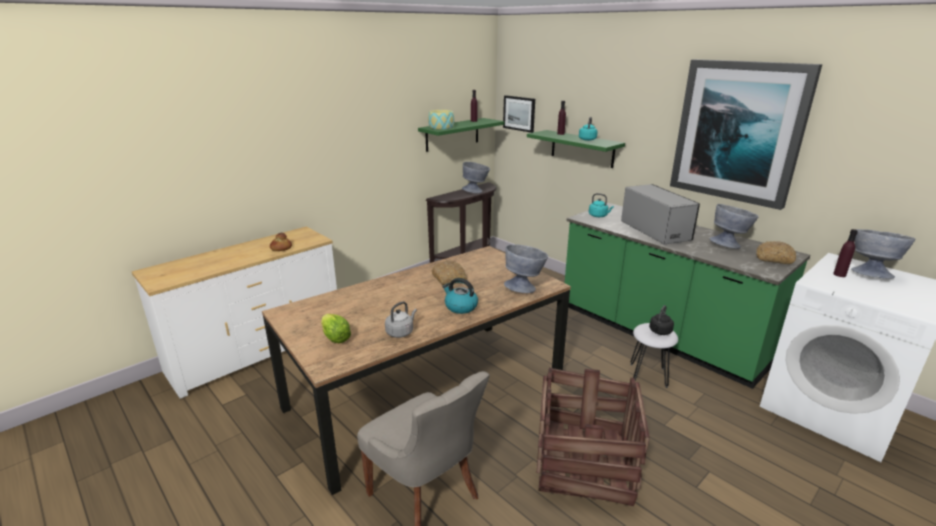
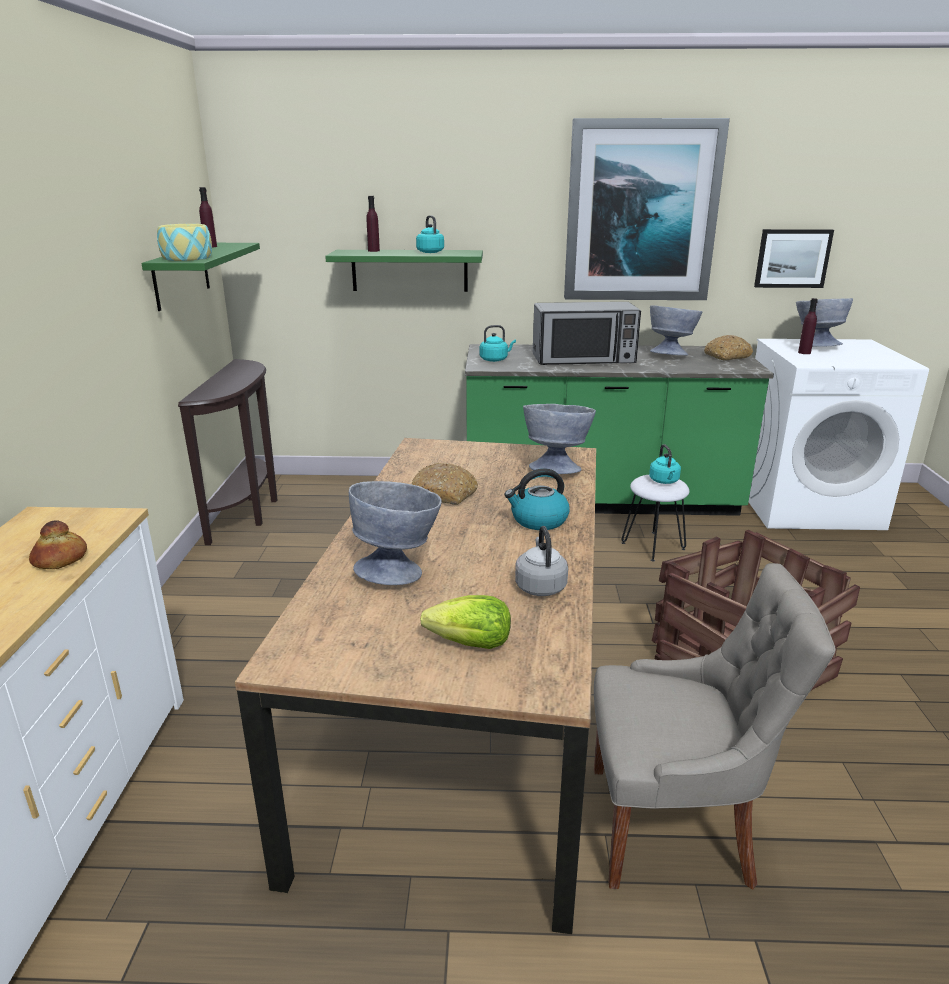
camera: 45 degrees left, 0 degrees up
(476, 191) = (243, 374): grey bowl -> grey bowl (398, 570)
(519, 113) = (273, 228): picture -> picture (792, 258)
(655, 231) = (584, 359): microwave -> microwave turned 150 degrees clockwise
(659, 332) = (664, 481): black kettle -> turquoise kettle

